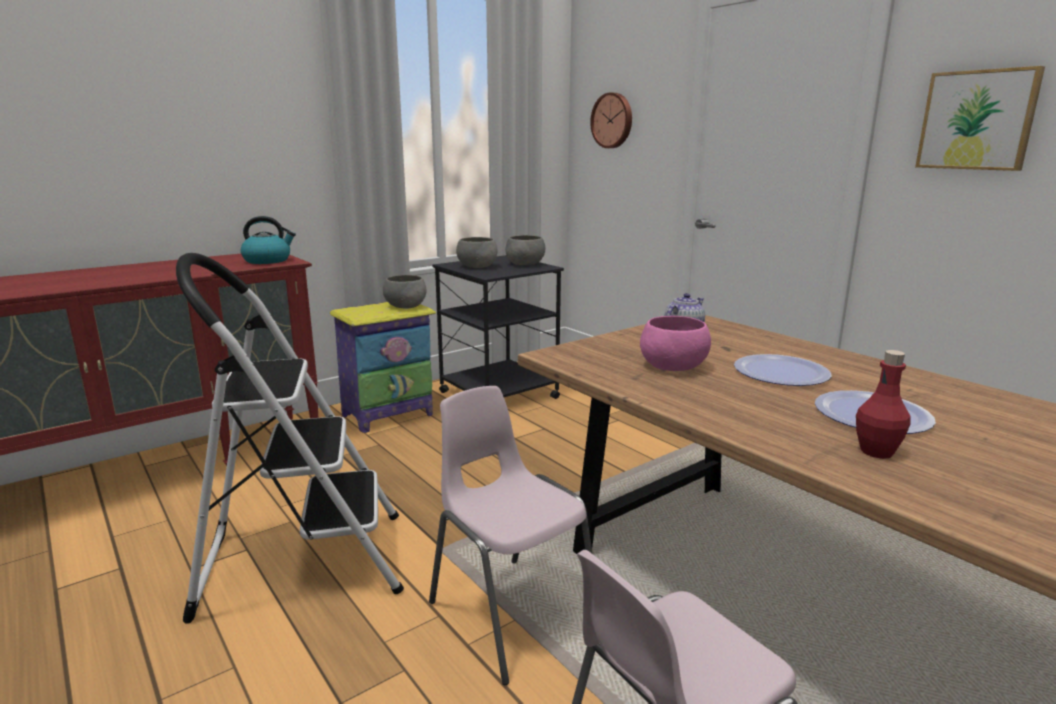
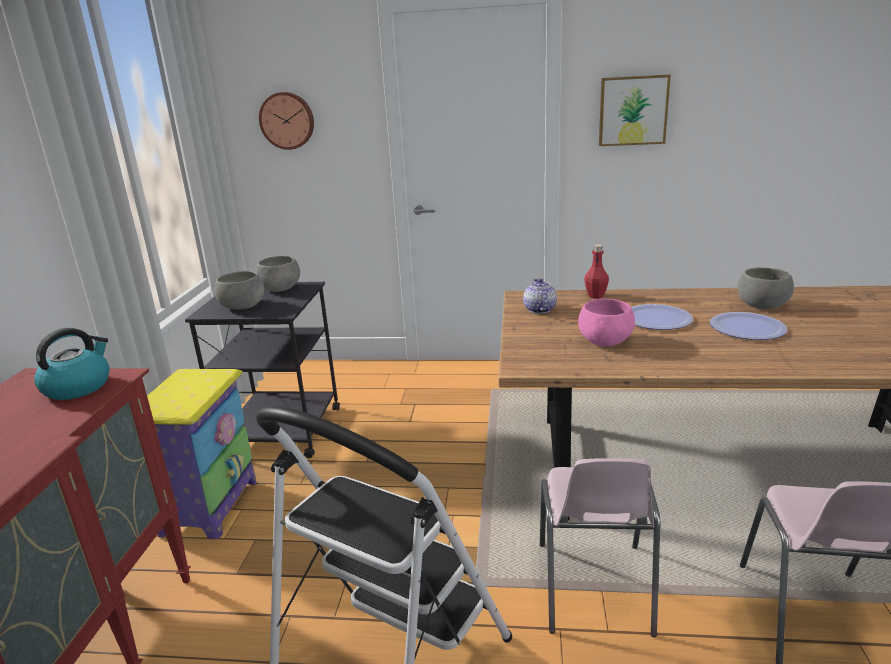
camera: 45 degrees left, 5 degrees up
(405, 306) = (201, 377): grey bowl -> grey bowl (762, 305)
(511, 613) = (593, 588): pink chair -> pink chair turned 90 degrees counterclockwise
(876, 452) = (797, 349): red bottle -> red bottle (595, 296)

